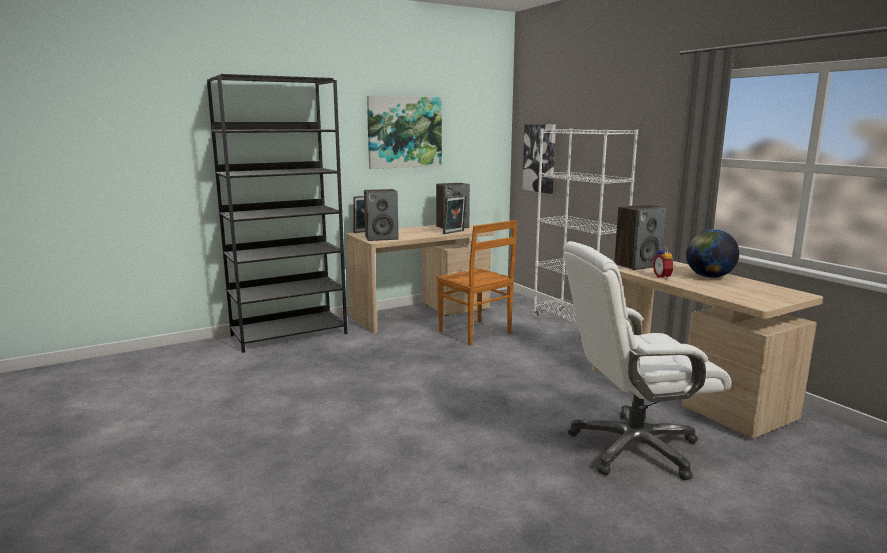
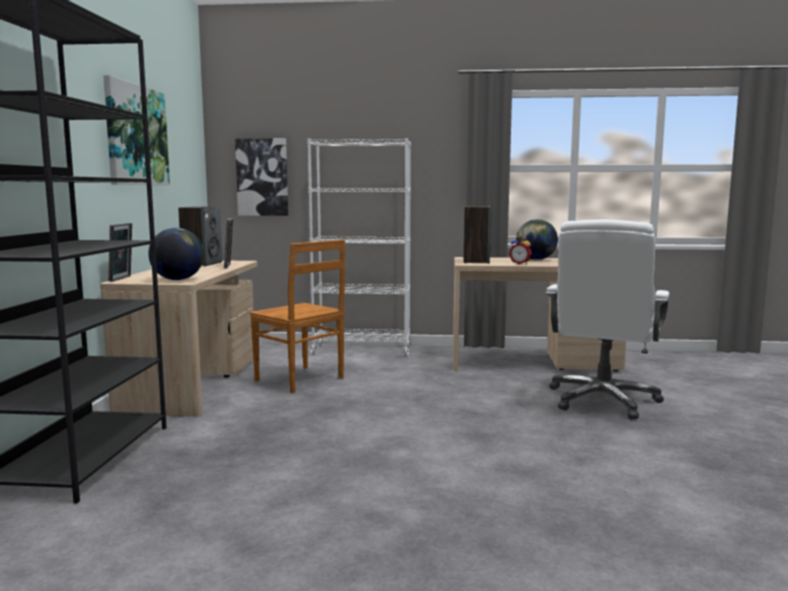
camera: 55 degrees left, 5 degrees down
(381, 238) = (177, 279): speaker -> globe
(476, 333) = (301, 380): brown chair -> brown chair turned 45 degrees clockwise

